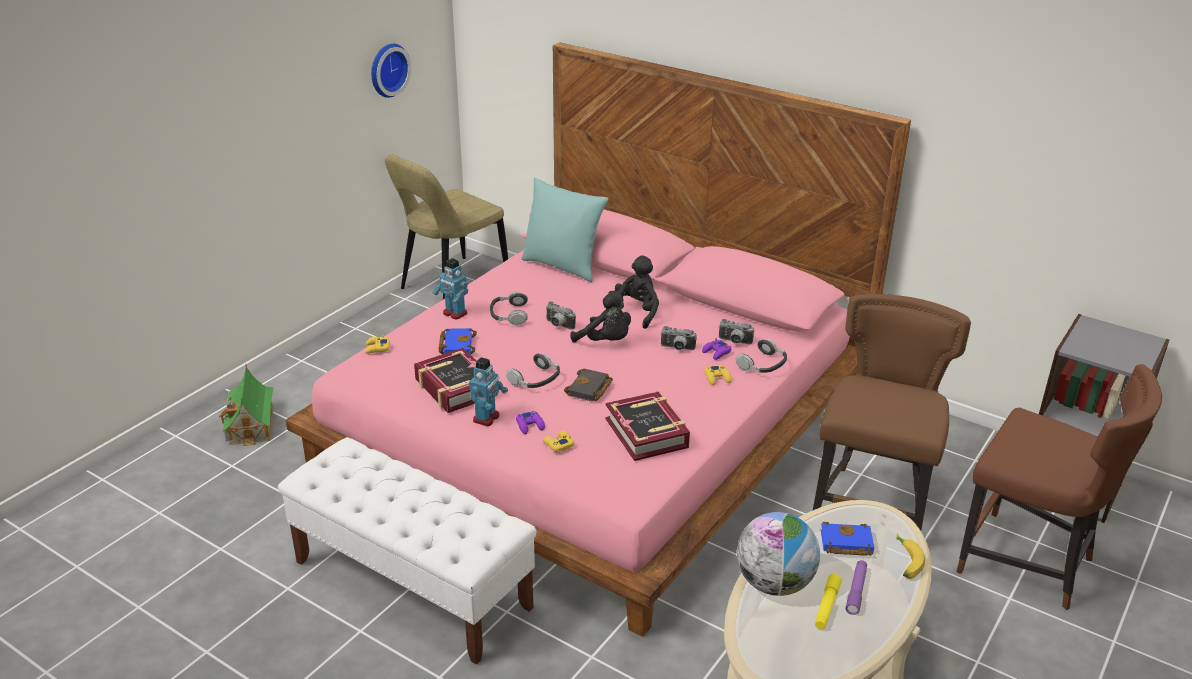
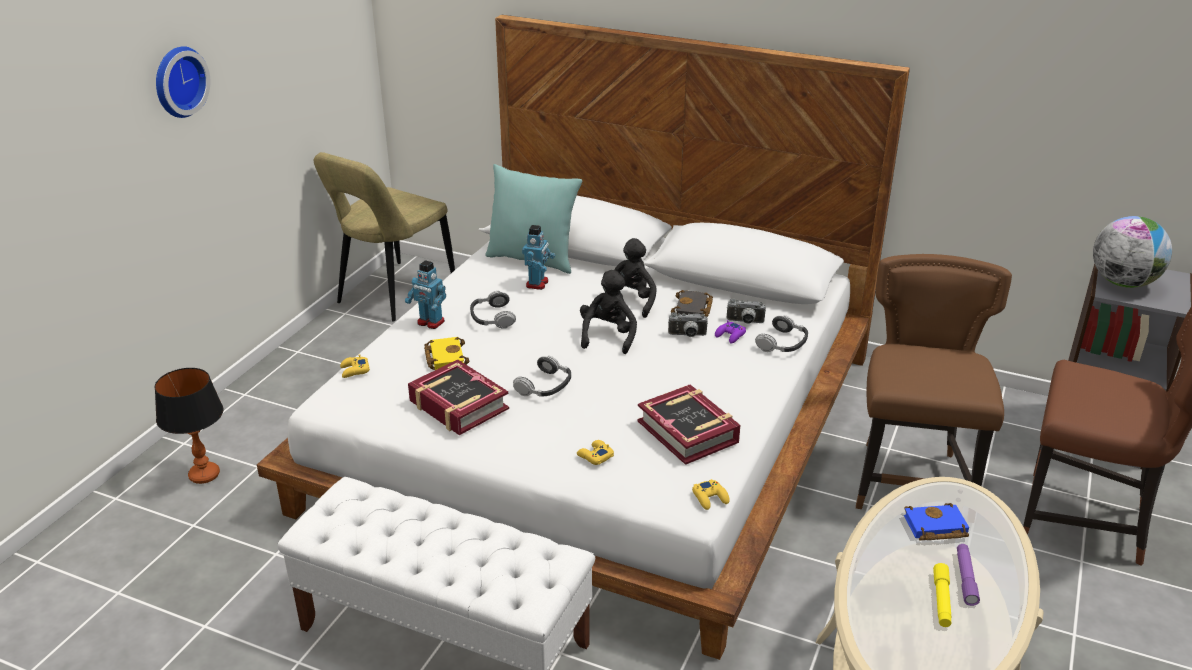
camera: 10 degrees left, 0 degrees up
(251, 425) = (205, 475): toy house -> table lamp
(387, 69) = (309, 57): wall clock -> wall clock (177, 81)
(456, 344) = (444, 357): blue book -> yellow book
(487, 418) = (505, 436): toy robot -> toy robot (537, 284)
(530, 425) = (556, 438): purple game controller -> none
(558, 325) = (550, 324): camera -> none
(589, 389) = (608, 390): black book -> black book (693, 309)
(595, 426) = (596, 430): pink bed -> white bed
(605, 341) = (608, 336): black plush toy -> black plush toy turned 105 degrees counterclockwise
(717, 378) = (741, 363): yellow game controller -> yellow game controller (710, 498)
(774, 583) = (877, 582): globe -> globe (1123, 283)
(905, 561) = (1003, 538): banana -> none

